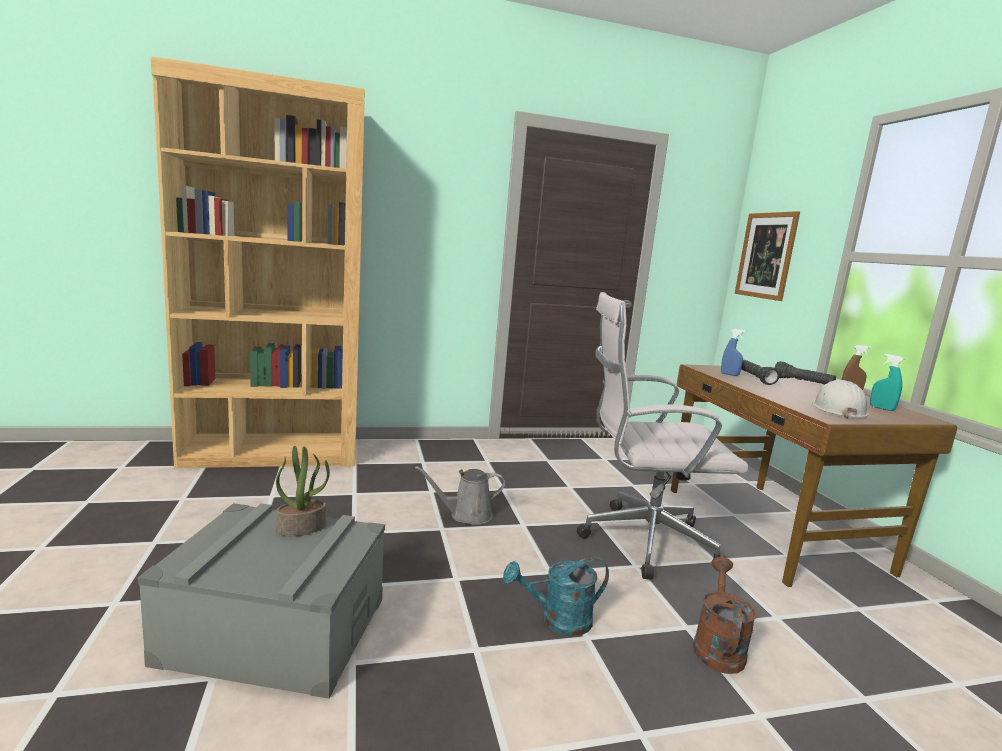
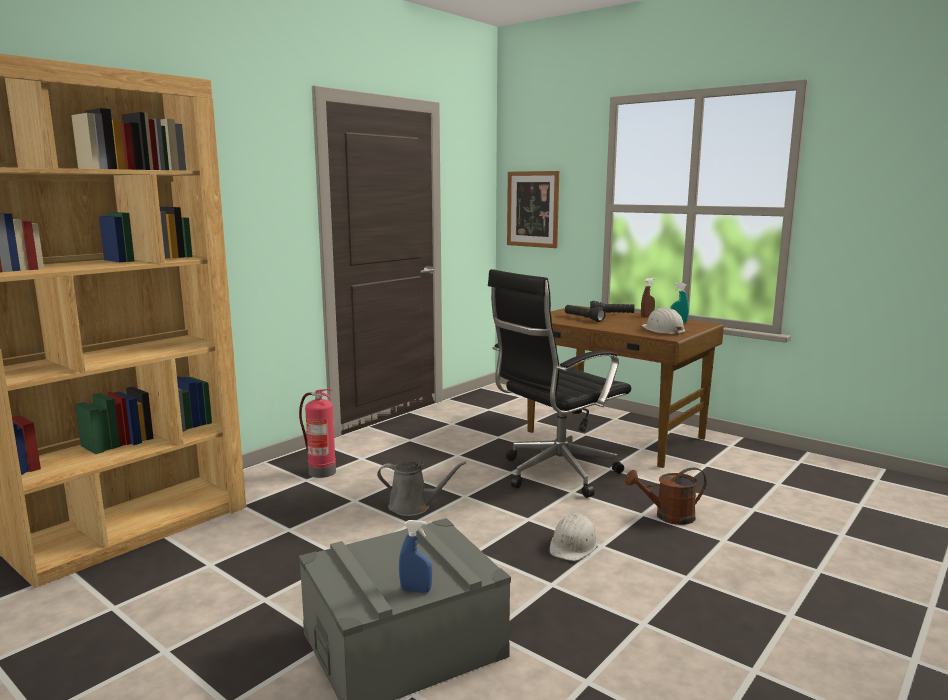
camera: 35 degrees left, 0 degrees up
(302, 527) = (393, 546): potted plant -> none
(441, 460) = (320, 472): none -> fire extinguisher
(466, 515) = (413, 507): grey watering can -> grey watering can turned 120 degrees counterclockwise
(557, 621) = (573, 545): turquoise watering can -> white hard hat
(641, 541) = (554, 474): white office chair -> black office chair
(717, 646) = (668, 516): brown watering can -> brown watering can turned 75 degrees counterclockwise
(729, 374) = (564, 319): blue spray bottle -> blue spray bottle (416, 590)

